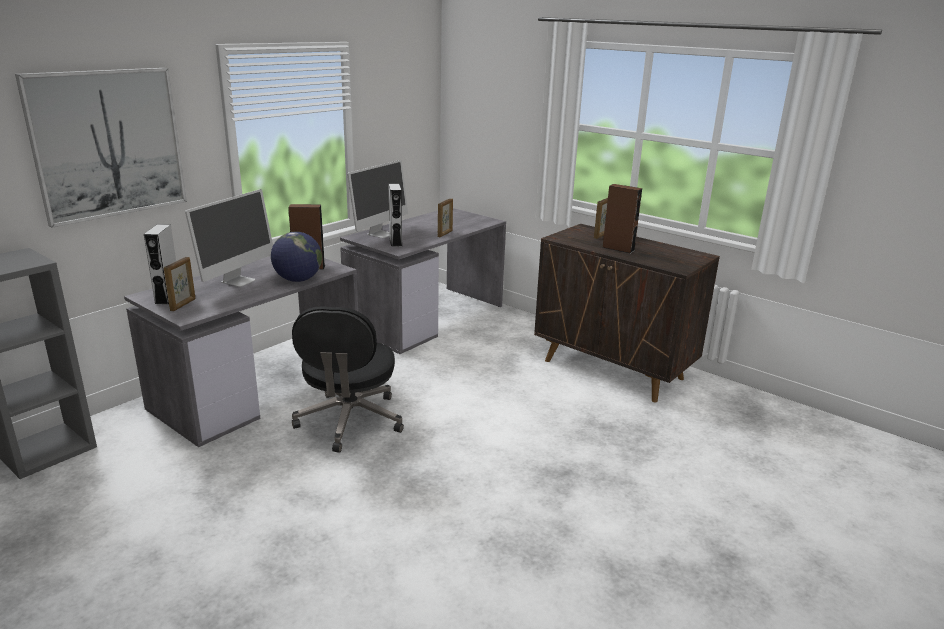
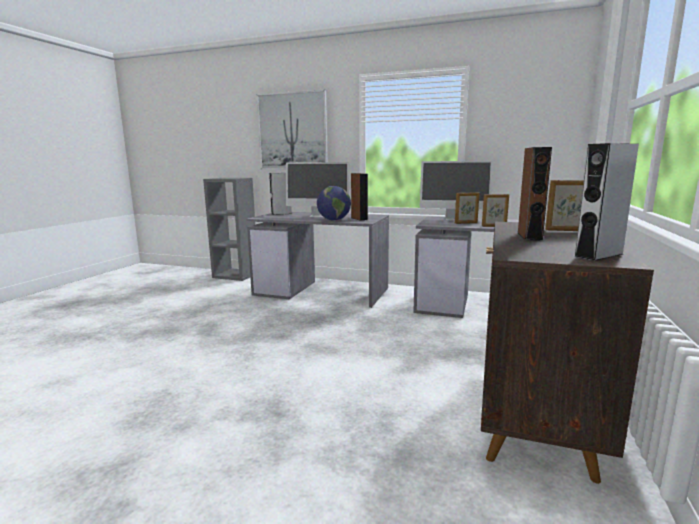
camera: 70 degrees right, 10 degrees down
(183, 305) = (274, 215): picture frame -> picture frame (466, 223)
(349, 421) = (302, 319): black office chair -> none
(395, 242) = (444, 222): grey speaker -> grey speaker (598, 255)

